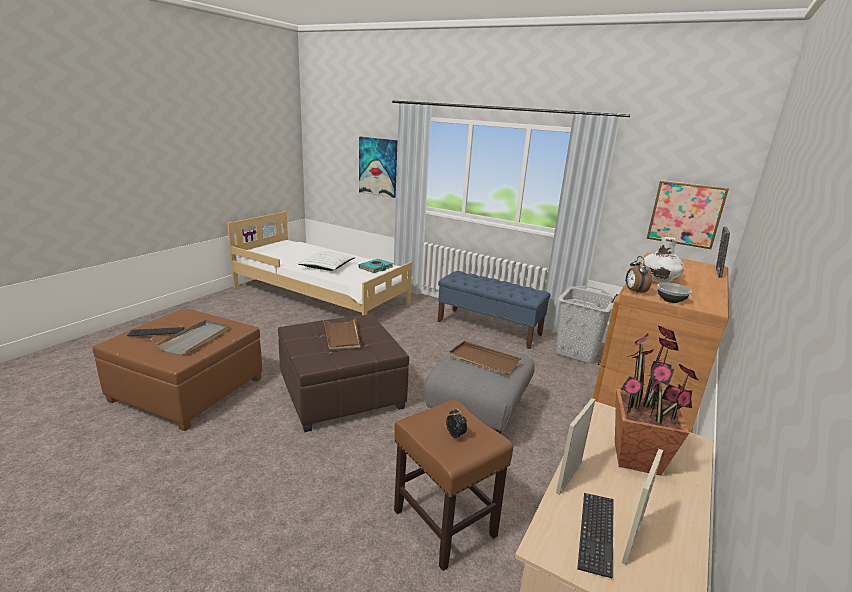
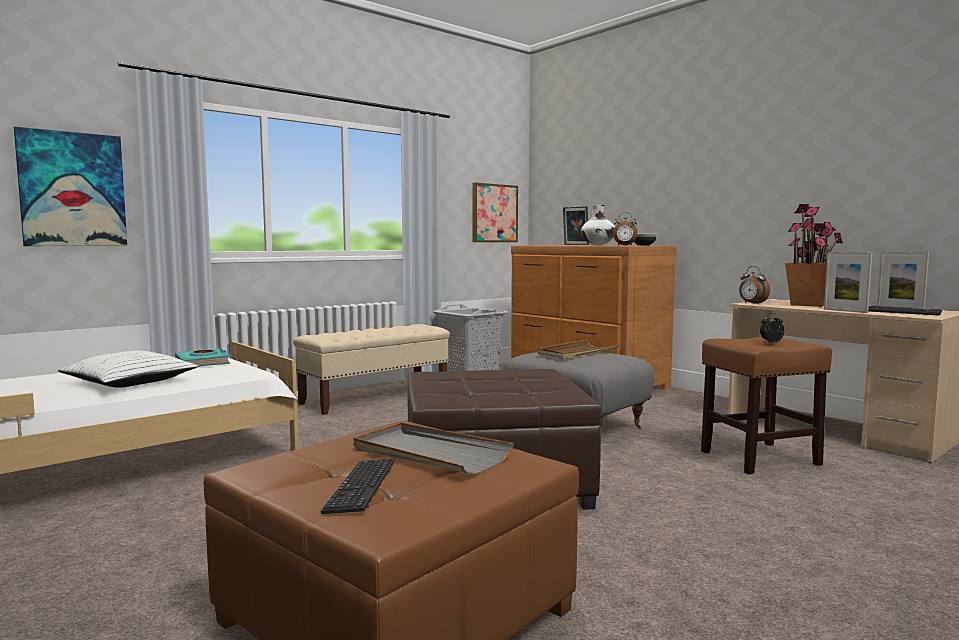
camera: 70 degrees left, 15 degrees down
(342, 335) = (481, 383): brown tray -> none
(489, 328) = (376, 397): blue bench -> beige bench
(603, 414) = (752, 303): none -> alarm clock

